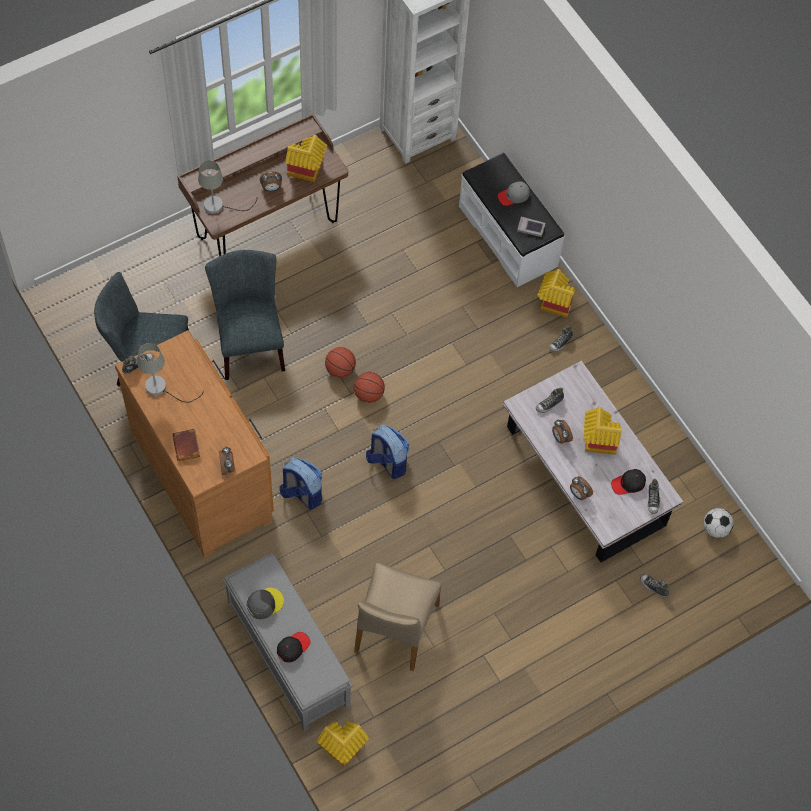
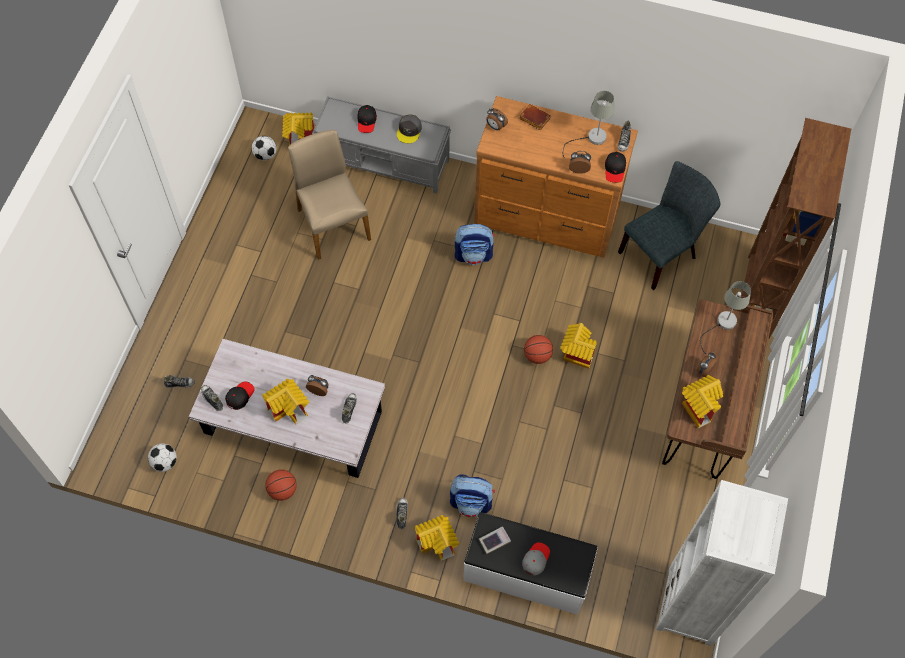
camera: 140 degrees right, 0 degrees up
(119, 271) = (757, 297): none -> brown bookcase
(175, 347) = (615, 169): none -> black cap
(249, 342) = (617, 322): grey chair -> none
(309, 347) = (575, 353): none -> toy house
(369, 394) = (500, 355): basketball -> basketball (282, 490)
(387, 462) = (440, 319): backpack -> backpack (471, 502)
(391, 758) = (265, 155): none -> football
(578, 494) = (270, 360): alarm clock -> alarm clock (579, 168)

